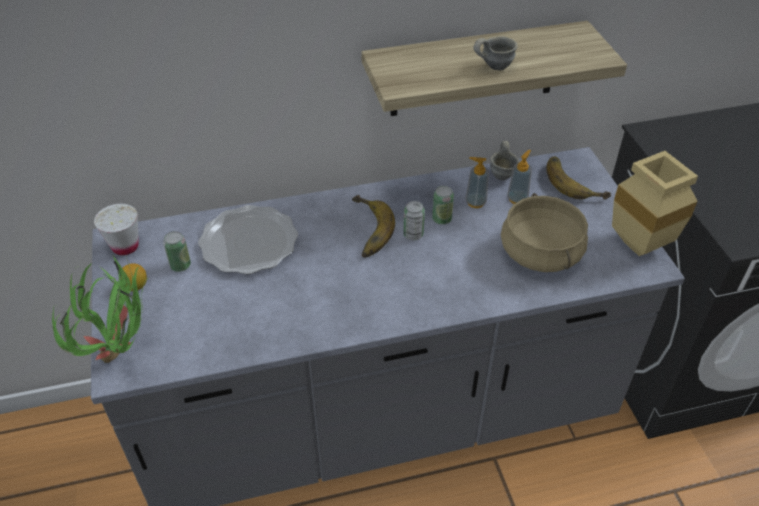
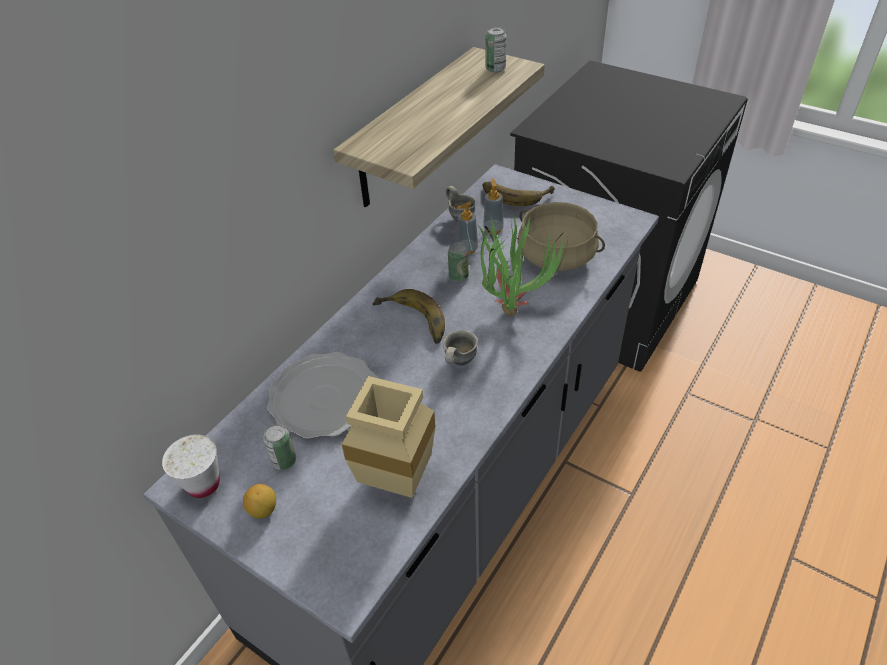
camera: 40 degrees left, 0 degrees up
(124, 352) = (330, 573): potted plant -> potted plant (512, 304)
(413, 235) = (452, 301): can -> can (495, 69)
(493, 66) = (458, 109): grey mug -> grey mug (457, 362)
(635, 245) = (606, 213): beige vase -> beige vase (392, 482)

